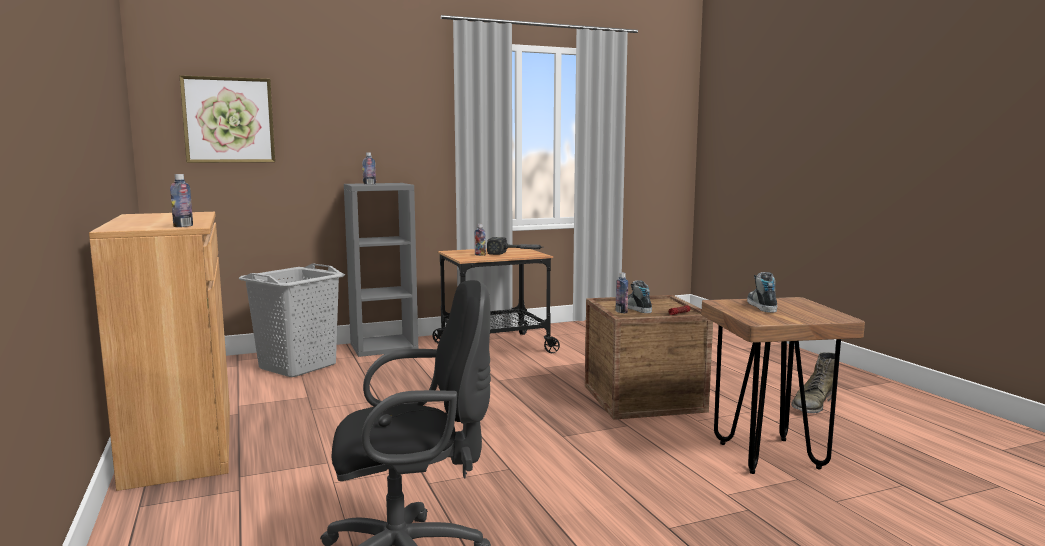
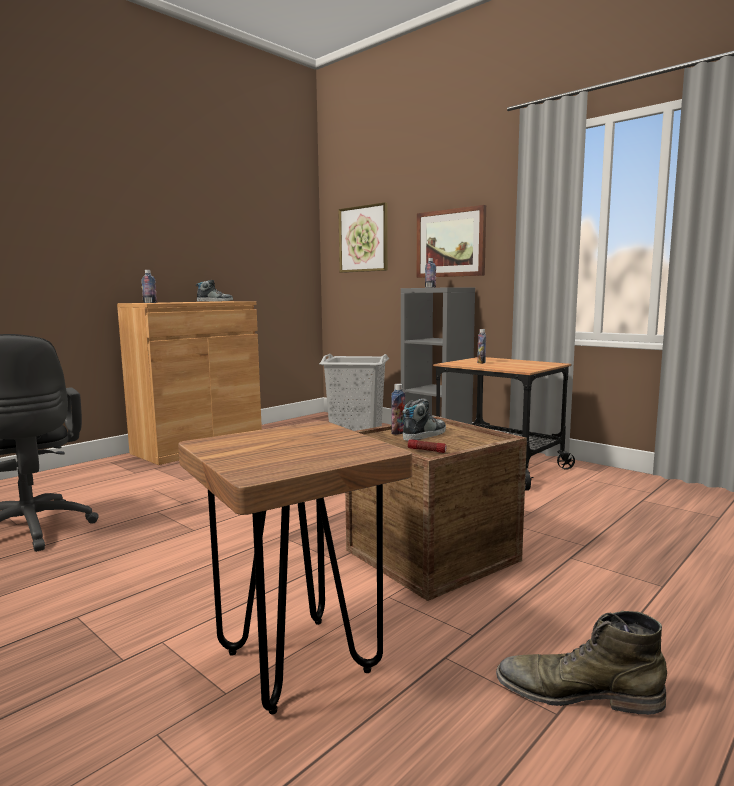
camera: 65 degrees right, 0 degrees up
(368, 136) = (450, 243): none -> picture
(516, 253) = (516, 366): hammer -> none
(761, 306) = (305, 439): shoe -> shoe (215, 301)

